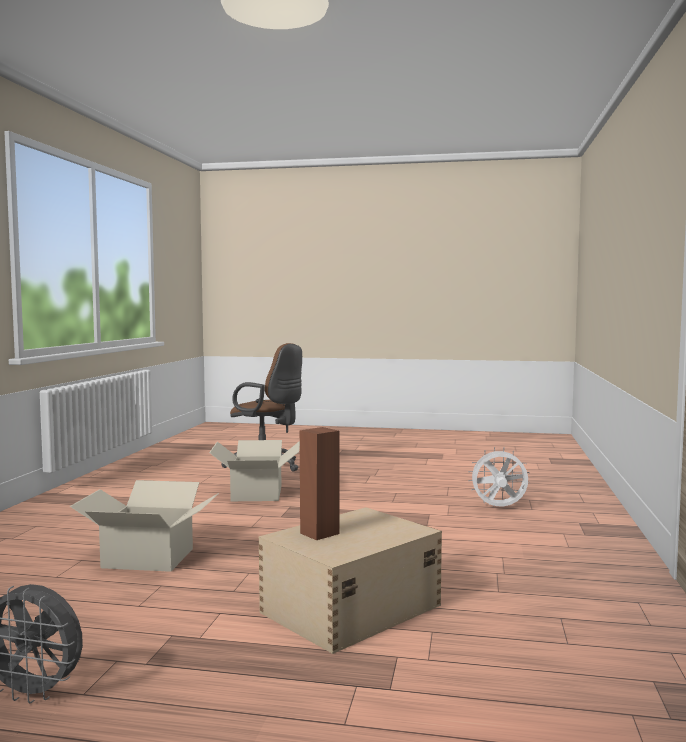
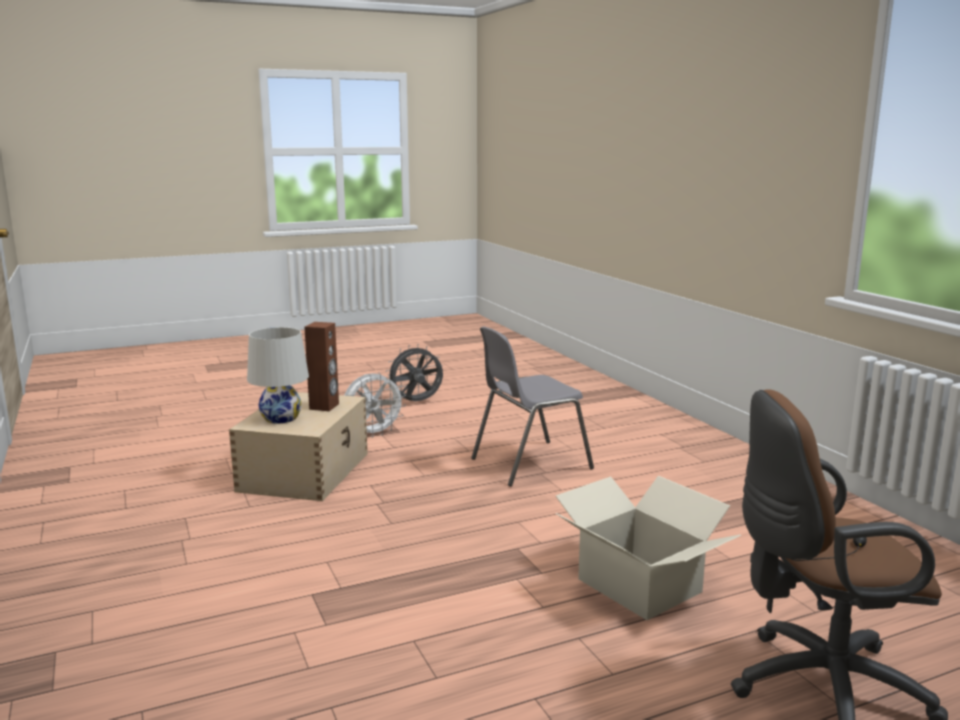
camera: 145 degrees right, 10 degrees up
(148, 558) = (528, 463): cardboard box -> grey chair
(379, 530) = (281, 418): none -> white table lamp
(498, 508) = (209, 689): white fan -> white fan (373, 434)

